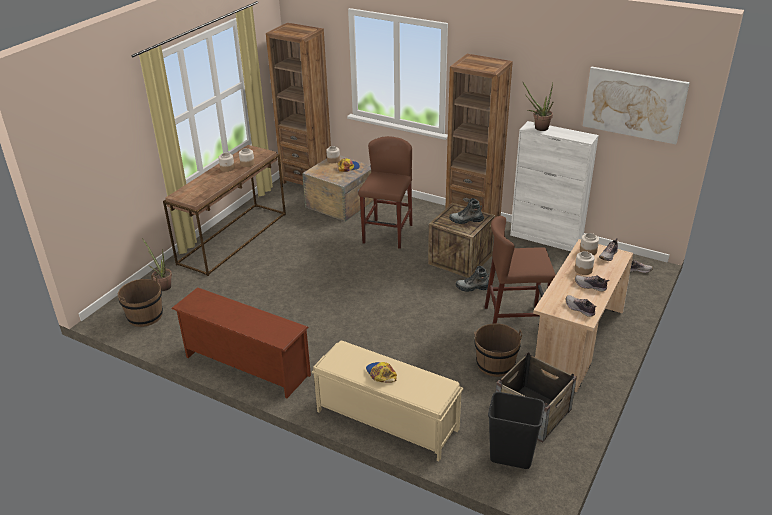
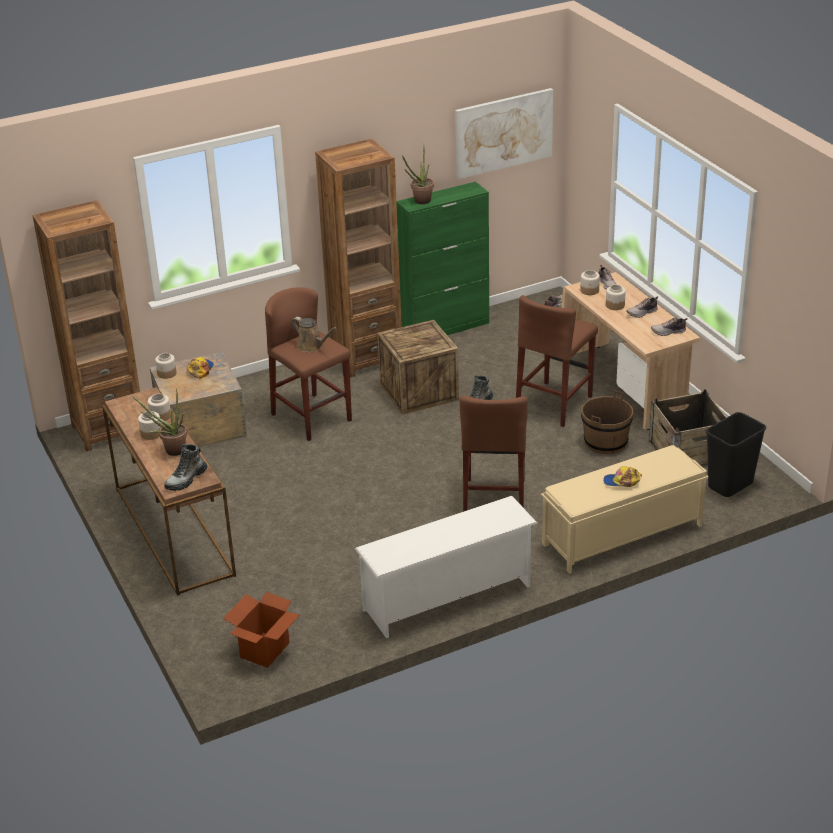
camera: 55 degrees left, 0 degrees up
(145, 316) = (265, 650): brown bucket -> cardboard box
(162, 286) = (213, 619): potted plant -> potted plant (171, 451)
(245, 366) = (448, 599): brown shoe rack -> white shoe rack
(372, 341) = (494, 500): none -> brown stool
(386, 181) = (312, 346): none -> brown watering can
(466, 221) = (423, 339): boot -> boot (186, 479)
(546, 239) = (446, 328): white cabinet -> green cabinet

